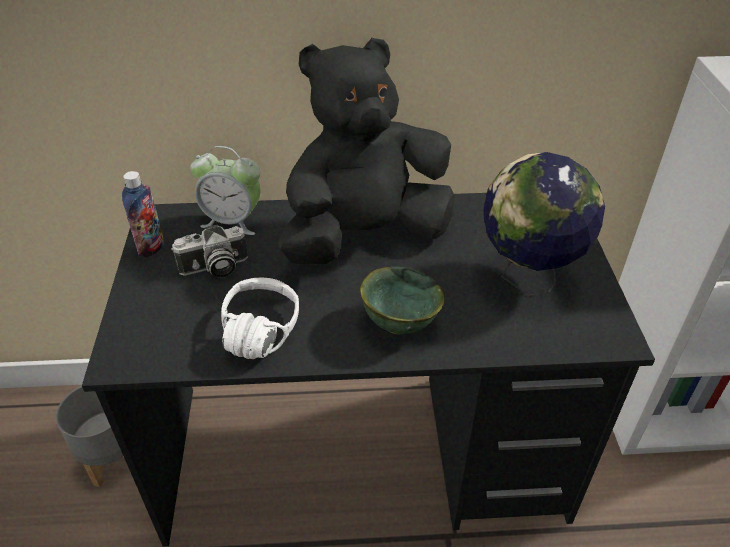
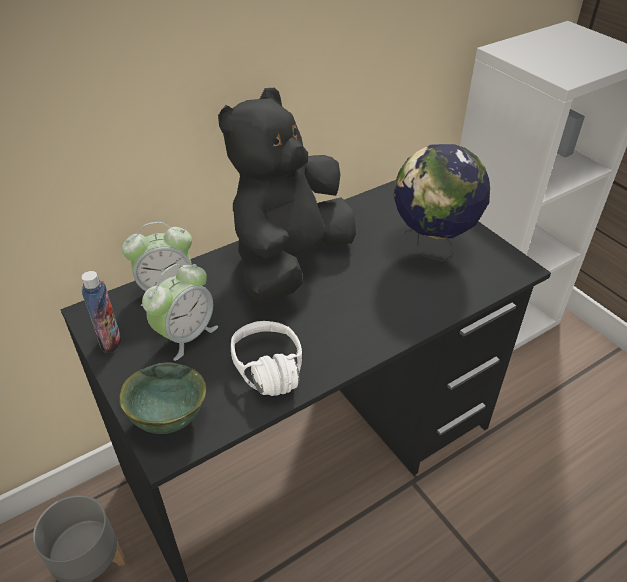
camera: 30 degrees left, 0 degrees up
(214, 268) = (186, 335): camera -> alarm clock
(398, 323) = (370, 318): green bowl -> green bowl (167, 419)

